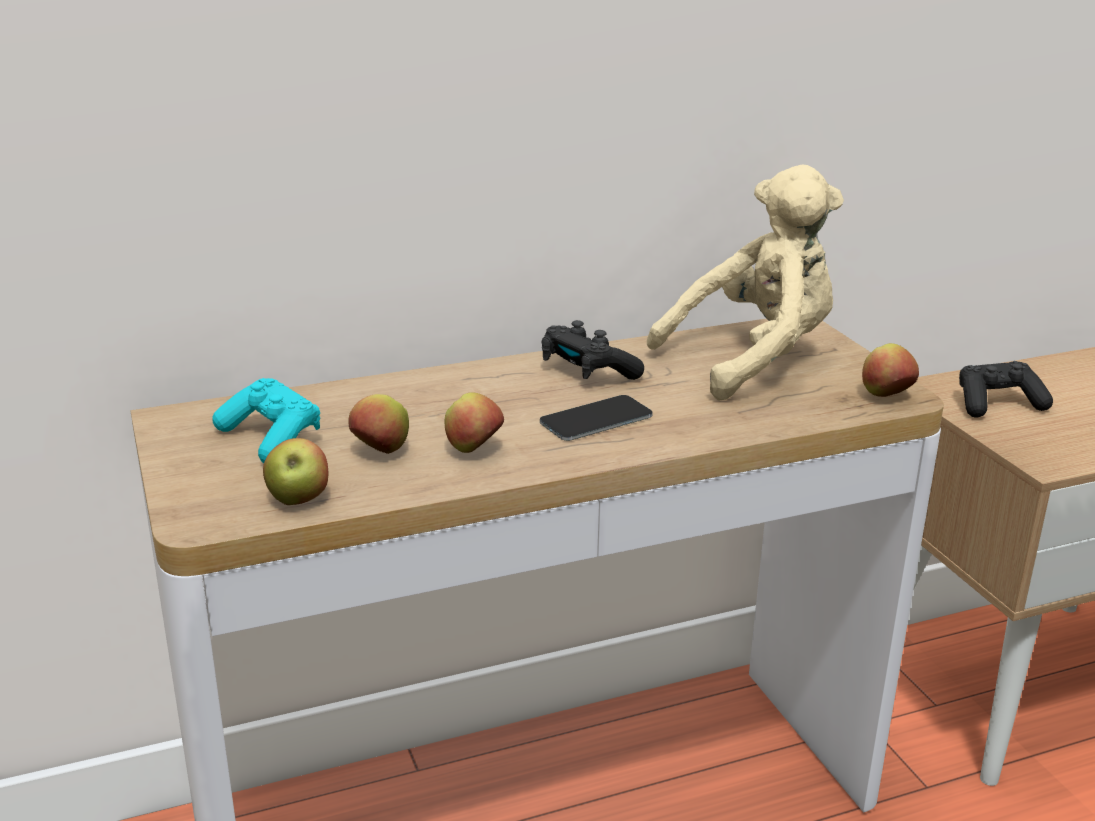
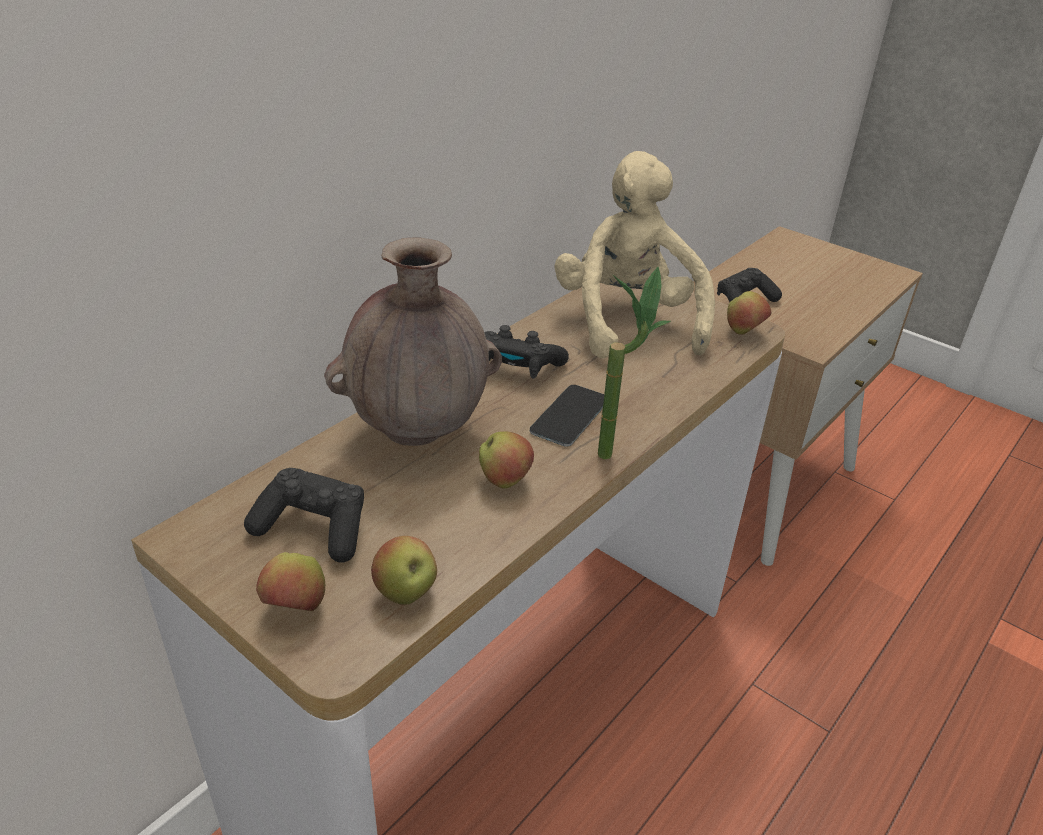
camera: 30 degrees left, 10 degrees up
(271, 439) = (314, 528): turquoise game controller -> black game controller
(381, 451) = (428, 509): apple -> apple (296, 608)
(435, 397) = (419, 431): none -> brown vase
(613, 455) = (616, 449): none -> potted plant
(753, 360) = (627, 321): beige plush toy -> beige plush toy turned 45 degrees counterclockwise

